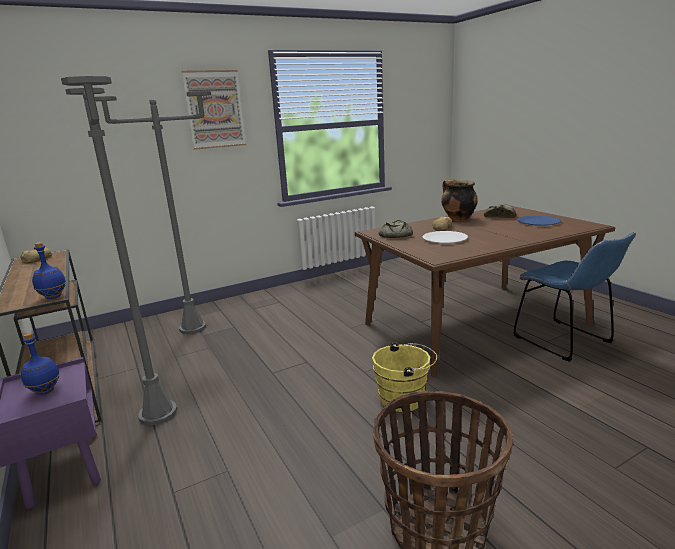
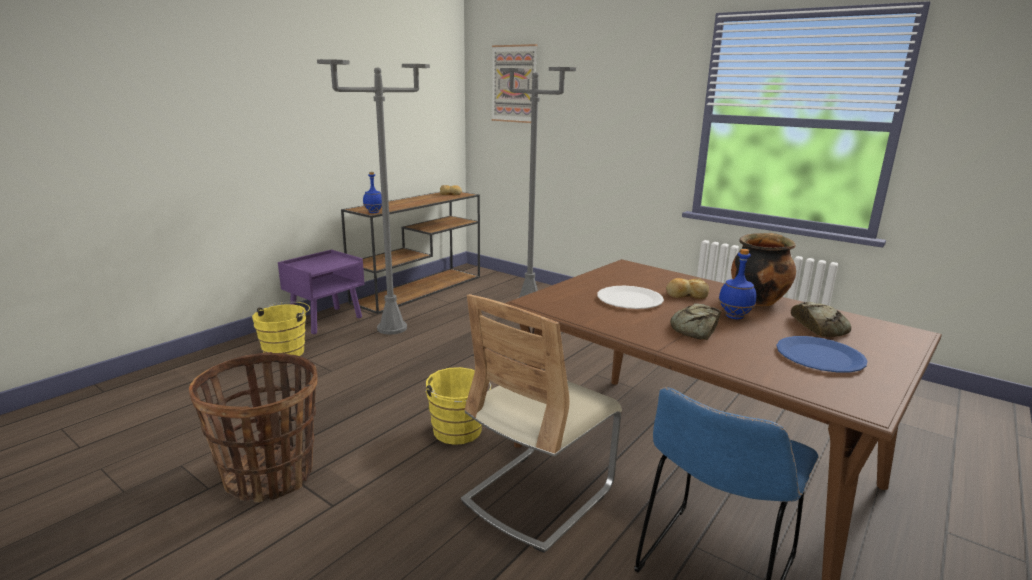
camera: 65 degrees right, 0 degrees up
(45, 391) = (321, 263): blue bottle -> blue bottle (734, 316)
(128, 513) = (286, 351): none -> yellow bucket
(215, 109) = (635, 86): picture -> picture (514, 84)
(394, 235) = (620, 275): bread -> bread (695, 329)
(495, 378) = (538, 495): none -> beige chair

